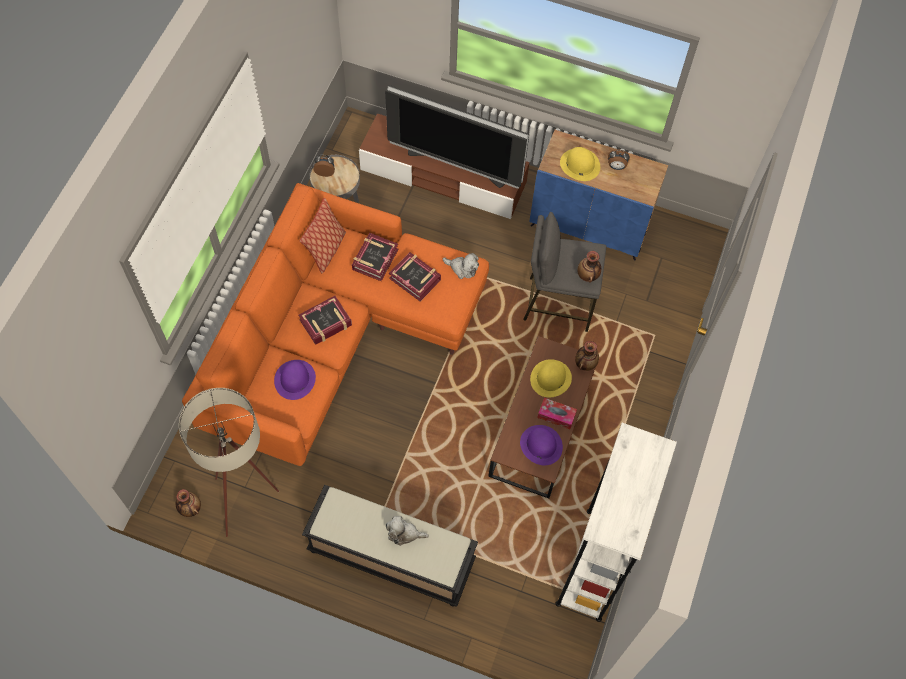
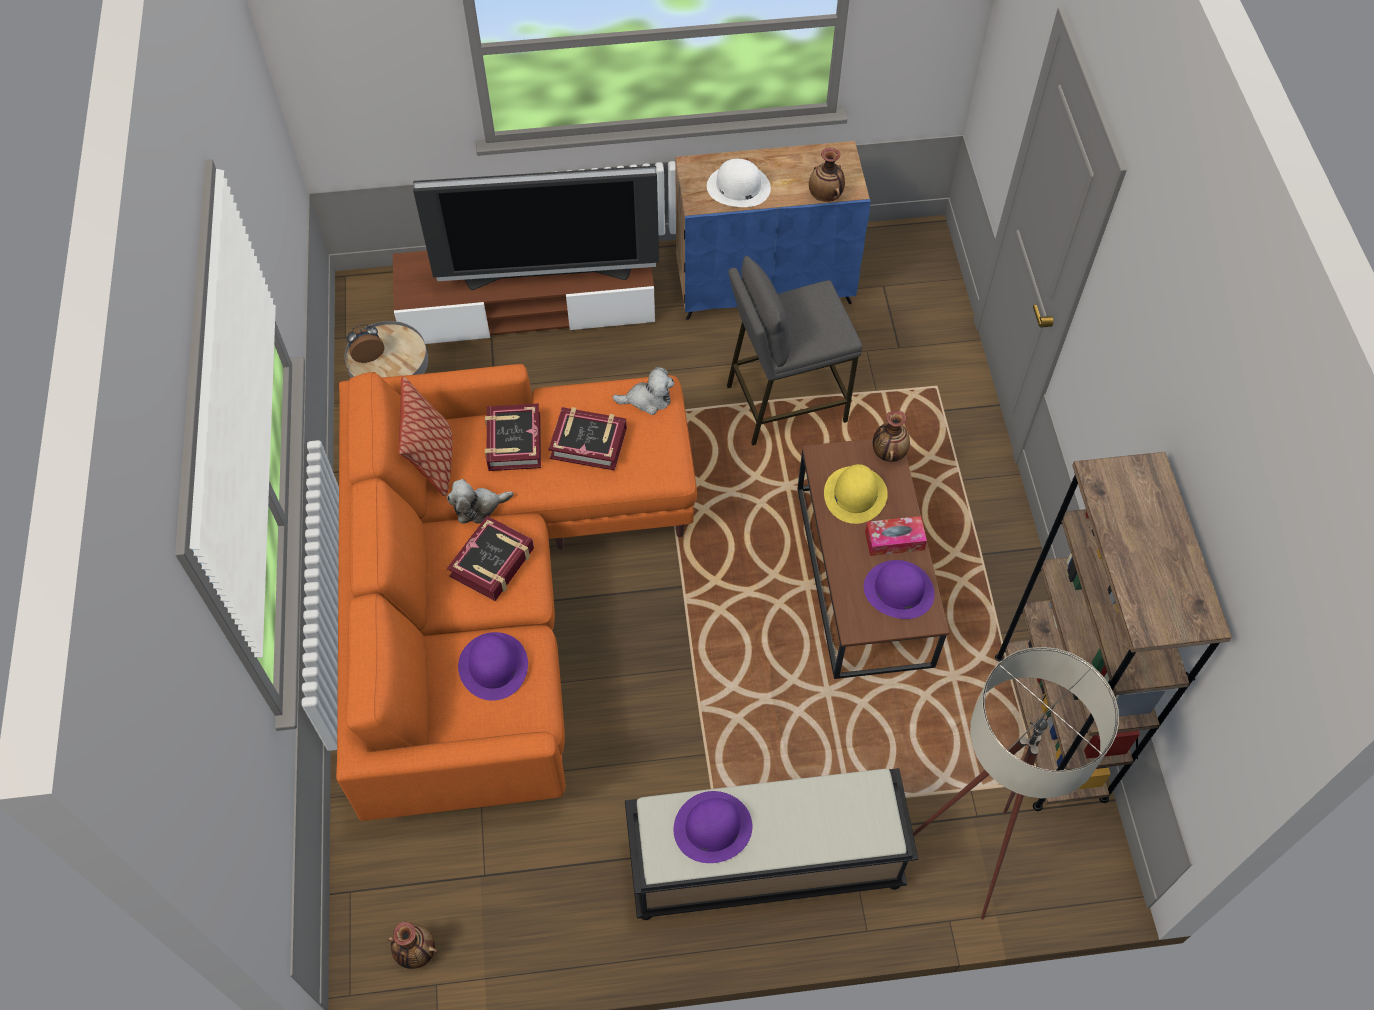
camera: 25 degrees left, 5 degrees down
(248, 500) = (502, 892): beige floor lamp -> beige floor lamp (973, 848)
(359, 521) = (712, 828): none -> purple hat
(404, 533) = (789, 810): plush toy -> plush toy (478, 507)
(579, 165) = (738, 187): yellow hat -> white hat
(588, 275) = (833, 328): vase -> vase (825, 196)
(593, 564) = (1049, 726): white bookcase -> brown bookcase
(616, 167) = (789, 170): alarm clock -> none

